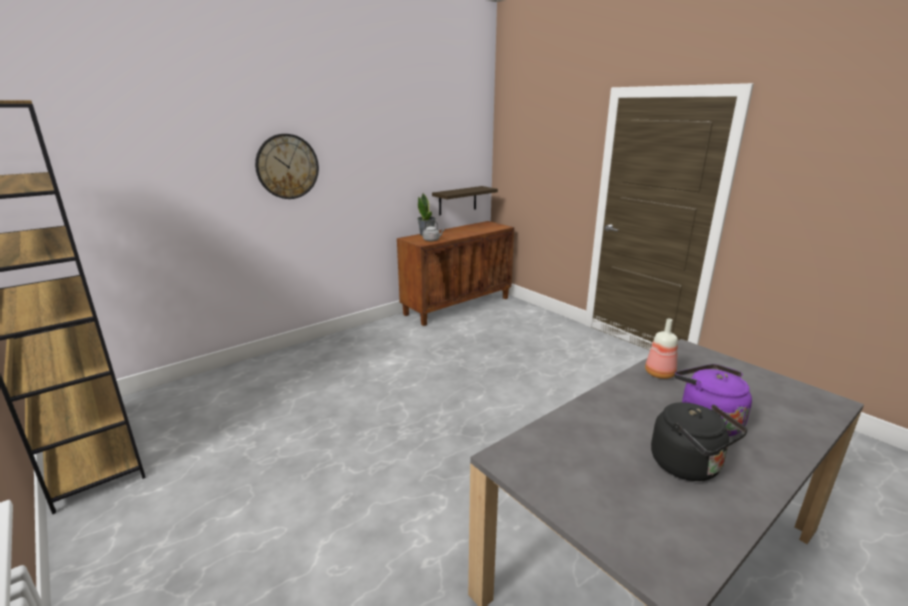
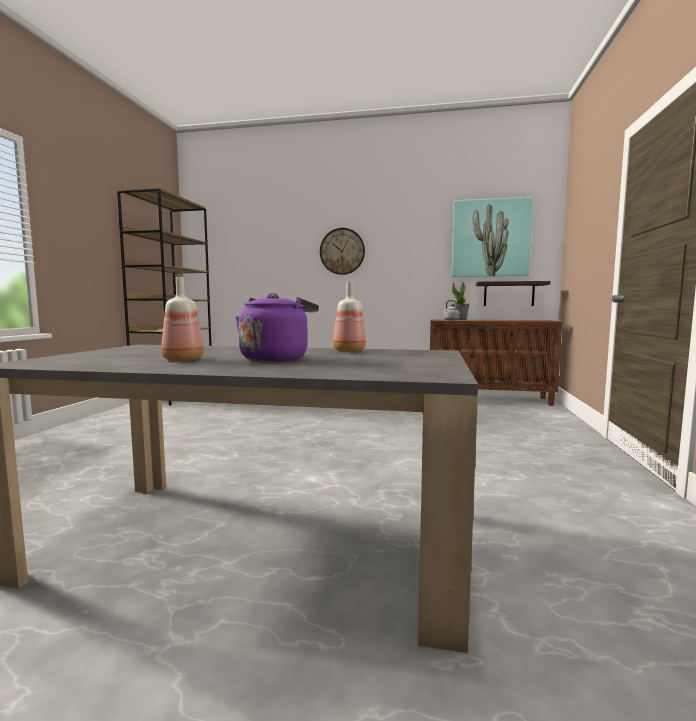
camera: 50 degrees right, 15 degrees down
(442, 144) = (490, 238): none -> picture
(689, 466) = (181, 360): black kettle -> bottle

